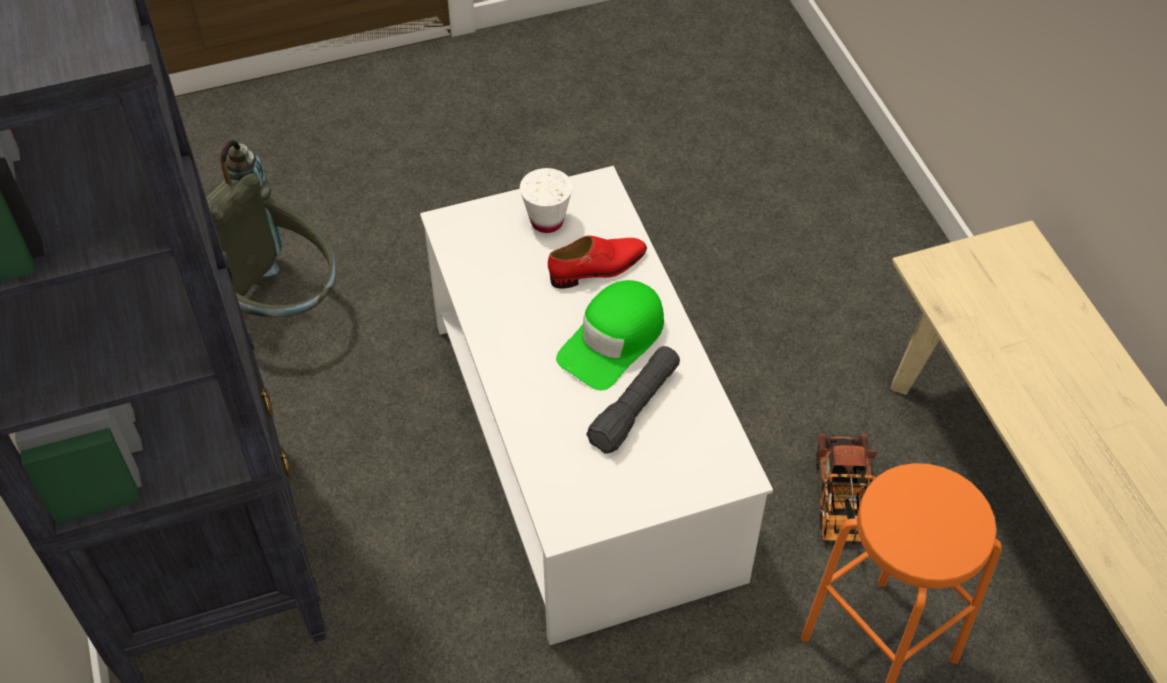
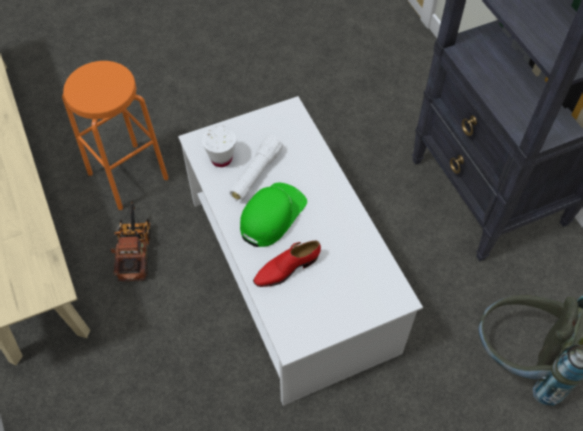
camera: 175 degrees right, 5 degrees up
(547, 221) = (327, 306): white cup -> white cup (221, 159)
(635, 407) = (256, 174): black flashlight -> white flashlight

